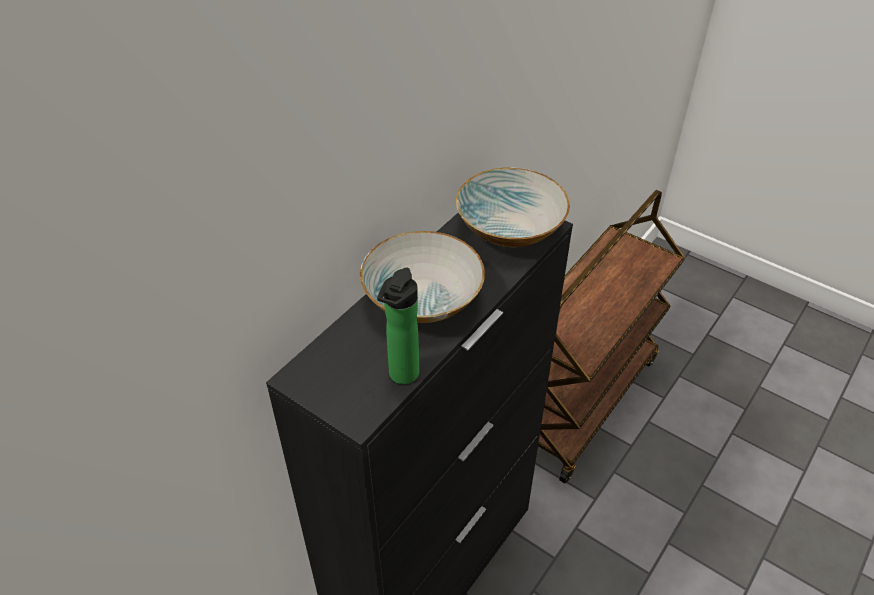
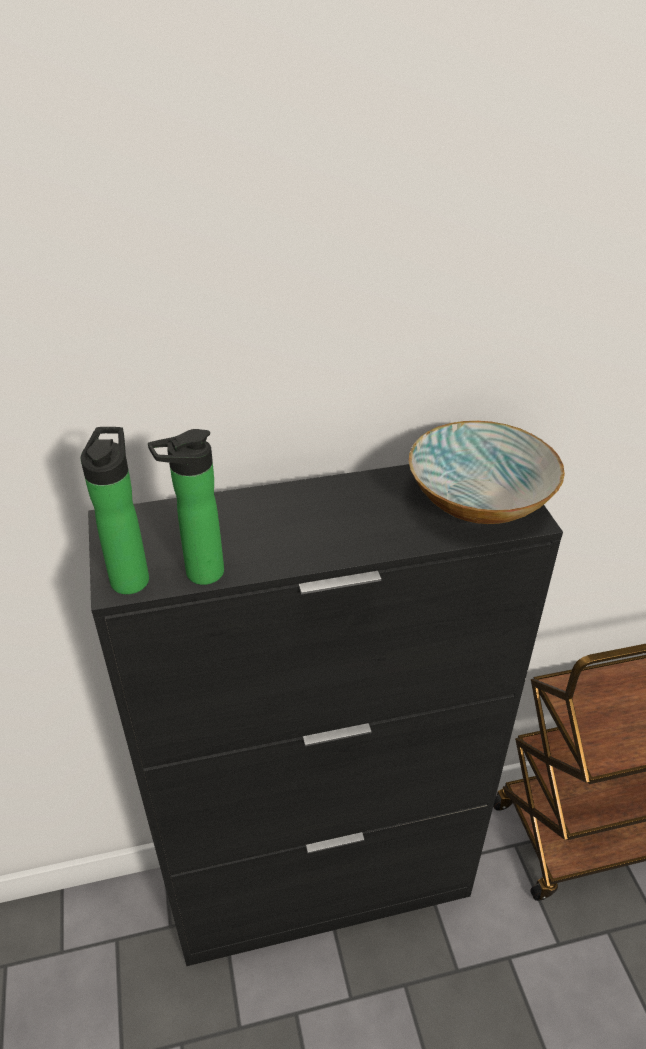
camera: 40 degrees right, 5 degrees down
(360, 406) = (131, 577): none -> bottle
(421, 298) = (304, 516): bowl -> none

